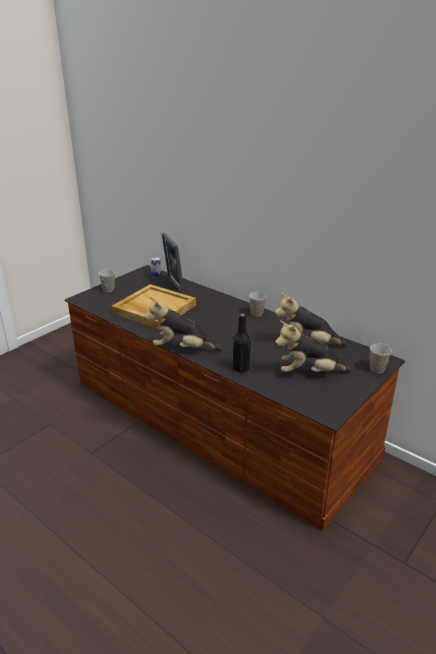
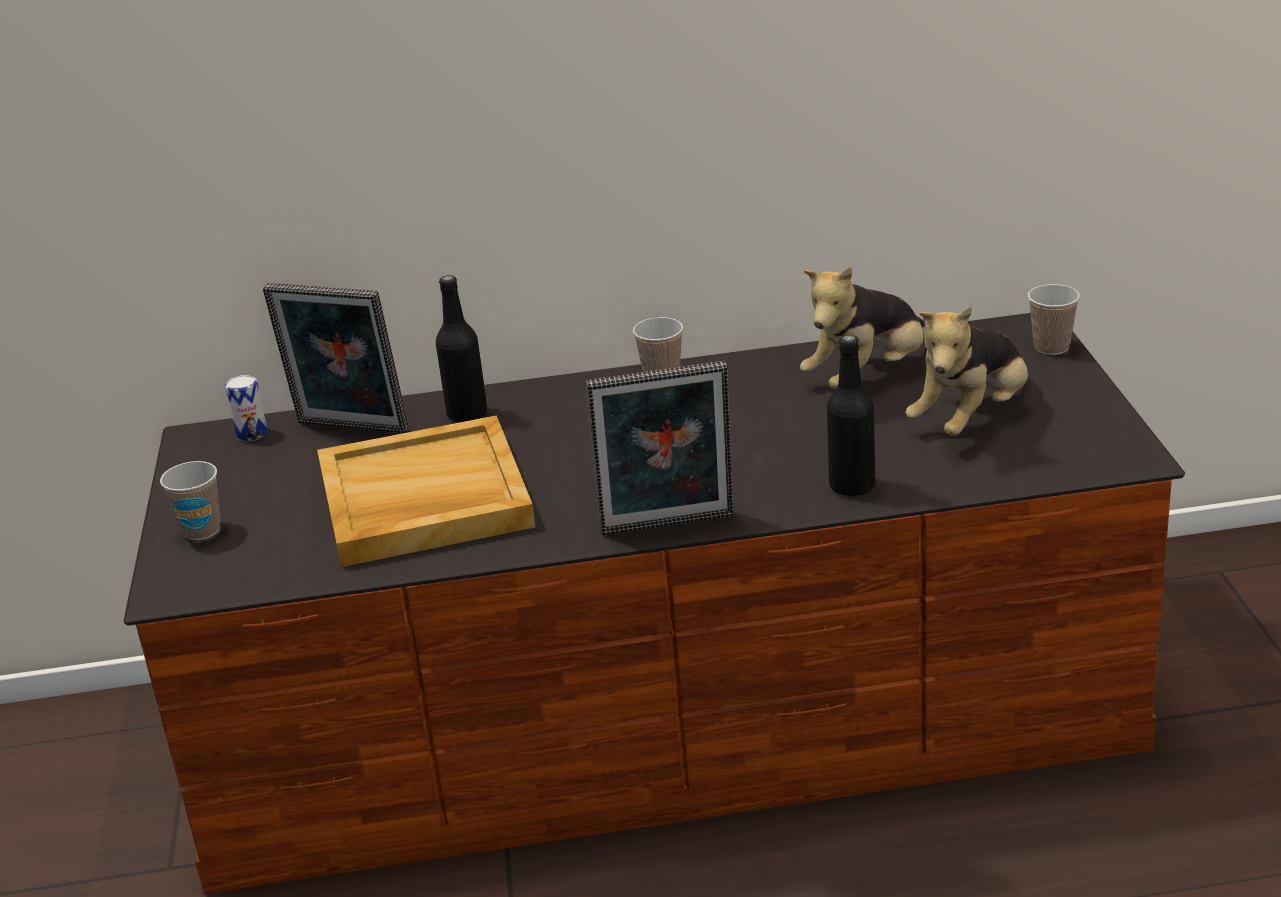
camera: 45 degrees left, 0 degrees up
(182, 348) = (668, 527): plush toy -> picture frame
(201, 296) = (467, 414): none -> black bottle

